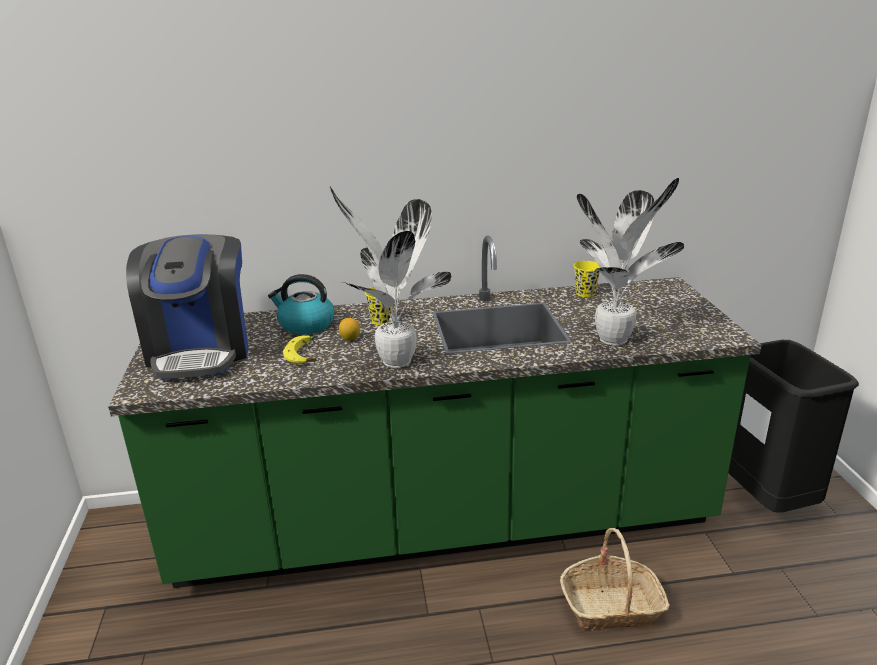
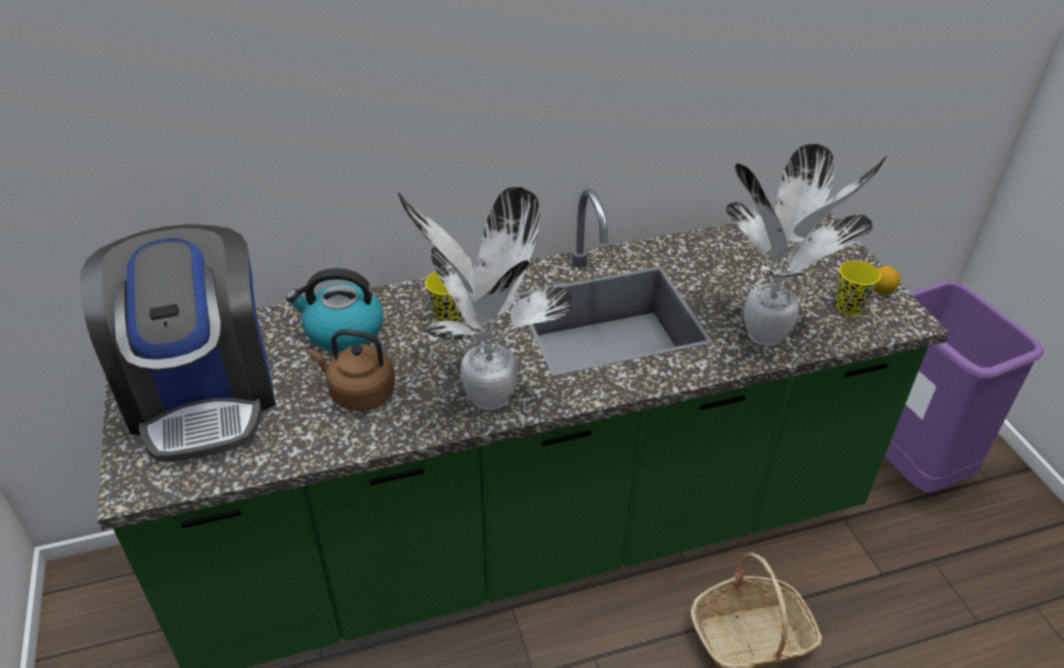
camera: 10 degrees left, 15 degrees up
(305, 355) = (359, 393): banana -> brown kettle
(350, 339) = (413, 355): lemon -> lemon (881, 291)
(585, 293) = (710, 245): yellow cup -> yellow cup (849, 306)
(766, 499) = (907, 464): black trash can -> purple trash can

